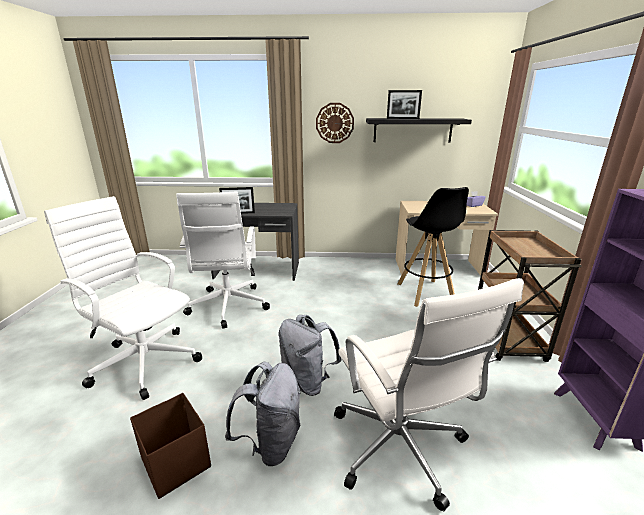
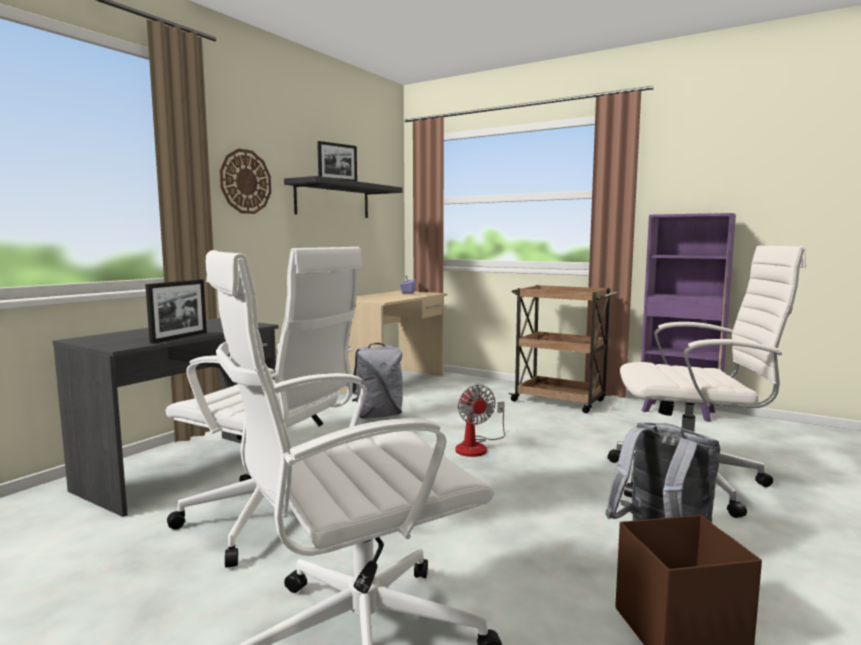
camera: 60 degrees left, 15 degrees down
(307, 382) = (555, 500): grey backpack -> grey backpack (378, 415)
(362, 331) = (477, 447): none -> fan
(425, 293) = (438, 401): black stool -> none

